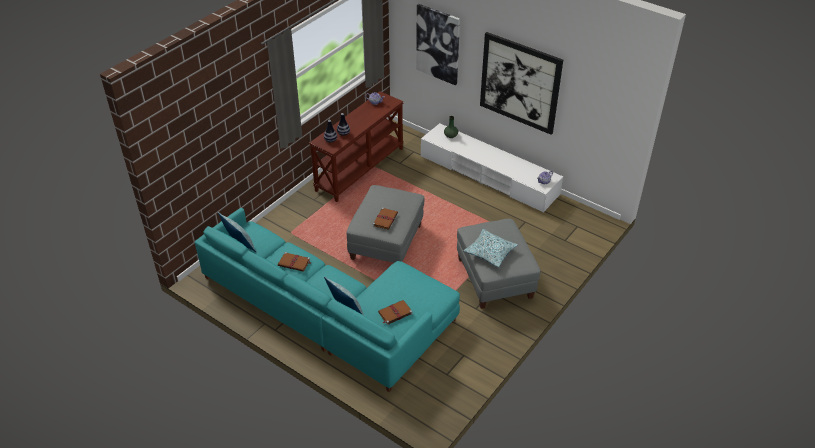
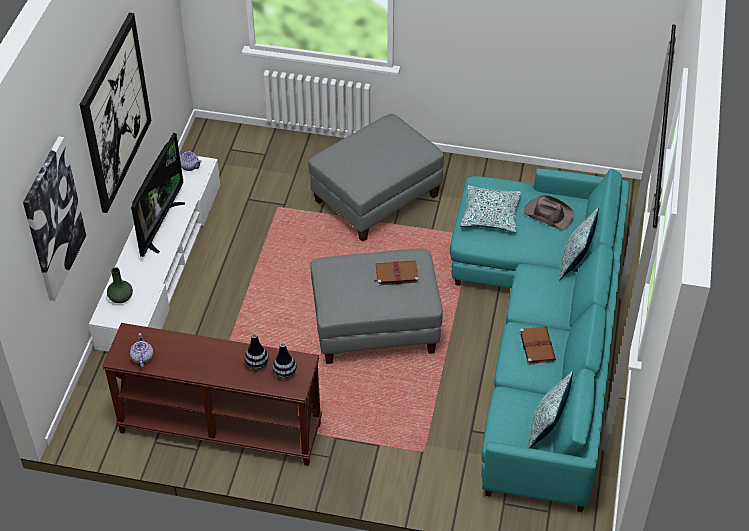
camera: 115 degrees left, 5 degrees up
(394, 313) = (548, 214): brown book -> brown hat
(490, 252) = (393, 156): pillow -> pillow (490, 215)
(498, 159) = (159, 225): none -> television

